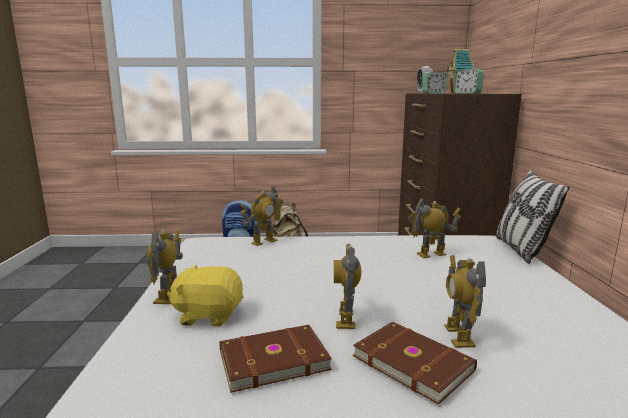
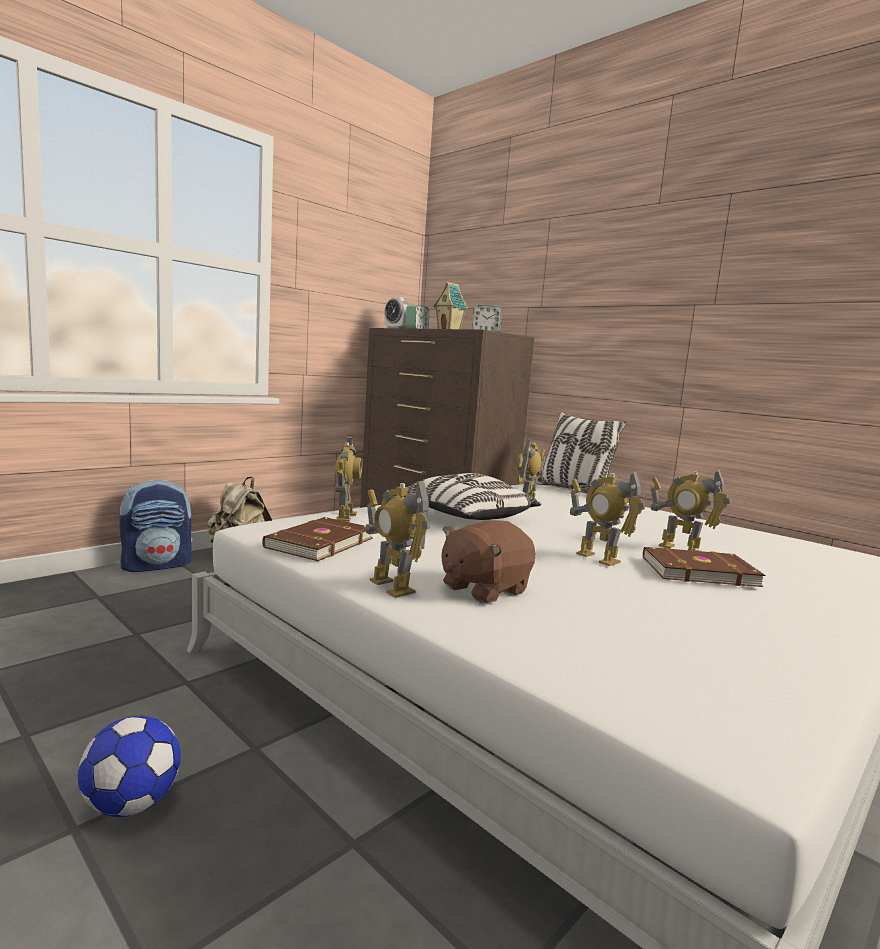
camera: 45 degrees left, 5 degrees down
(63, 367) = (131, 804): none -> football
(208, 315) = (483, 589): yellow plush toy -> brown plush toy
(272, 359) = (625, 599): brown book -> brown book (318, 543)
(337, 258) = (465, 518): none -> pillow

